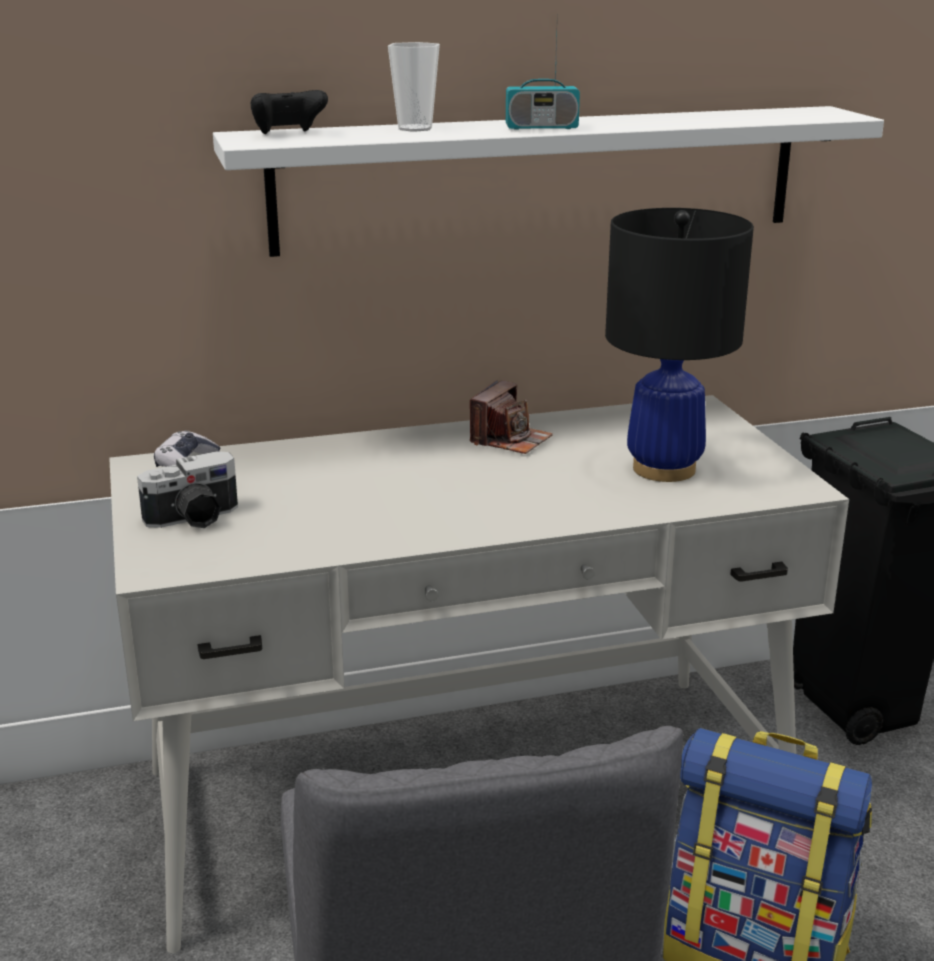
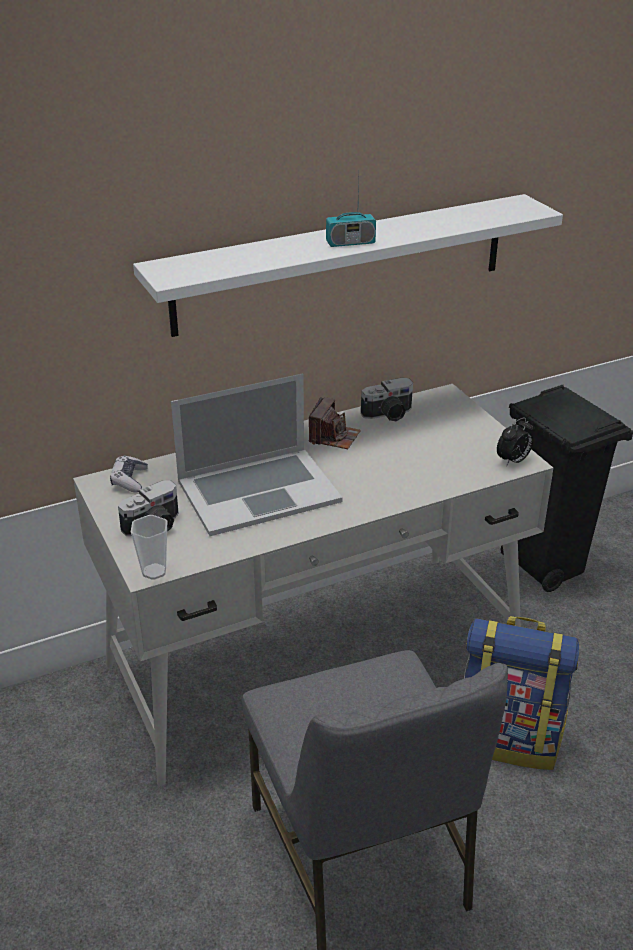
camera: 10 degrees left, 10 degrees up
(288, 134) = (187, 264): black game controller -> none
(370, 490) = (258, 490): none -> laptop
(415, 128) = (268, 250): cup -> cup (154, 571)
(603, 422) = (389, 415): none -> camera
(663, 469) = (436, 453): black table lamp -> none
(784, 486) = (513, 461): none -> alarm clock

